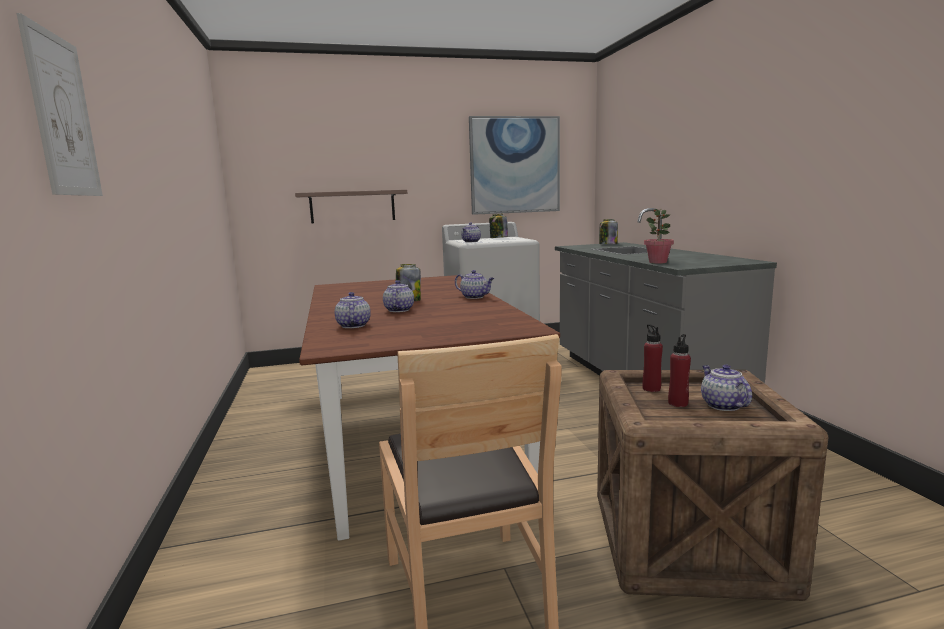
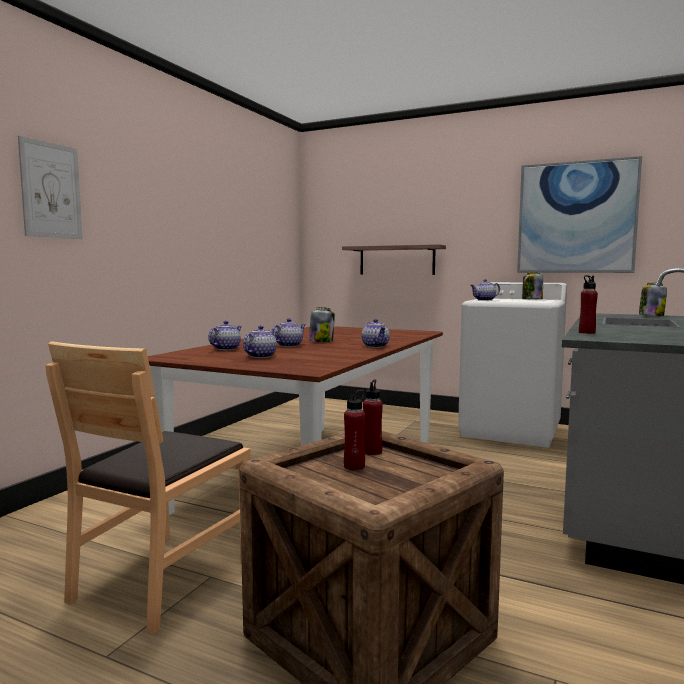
camera: 40 degrees right, 5 degrees down
(657, 262) = (586, 332): potted plant -> red bottle
(722, 405) = (385, 480): teapot -> teapot (261, 356)

